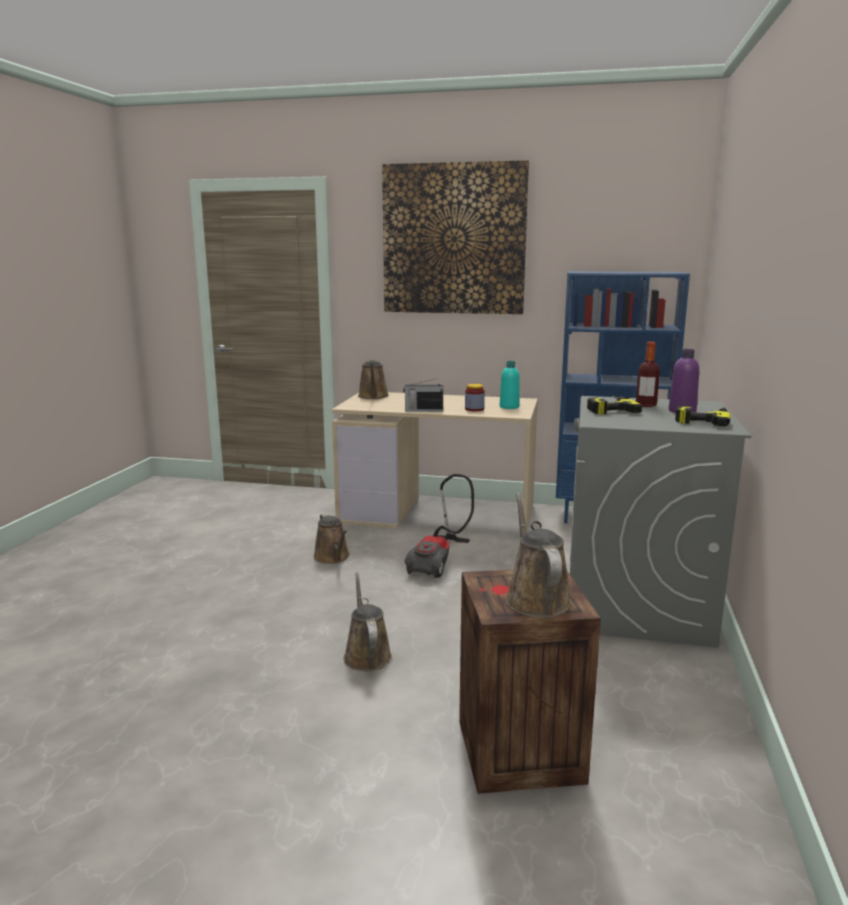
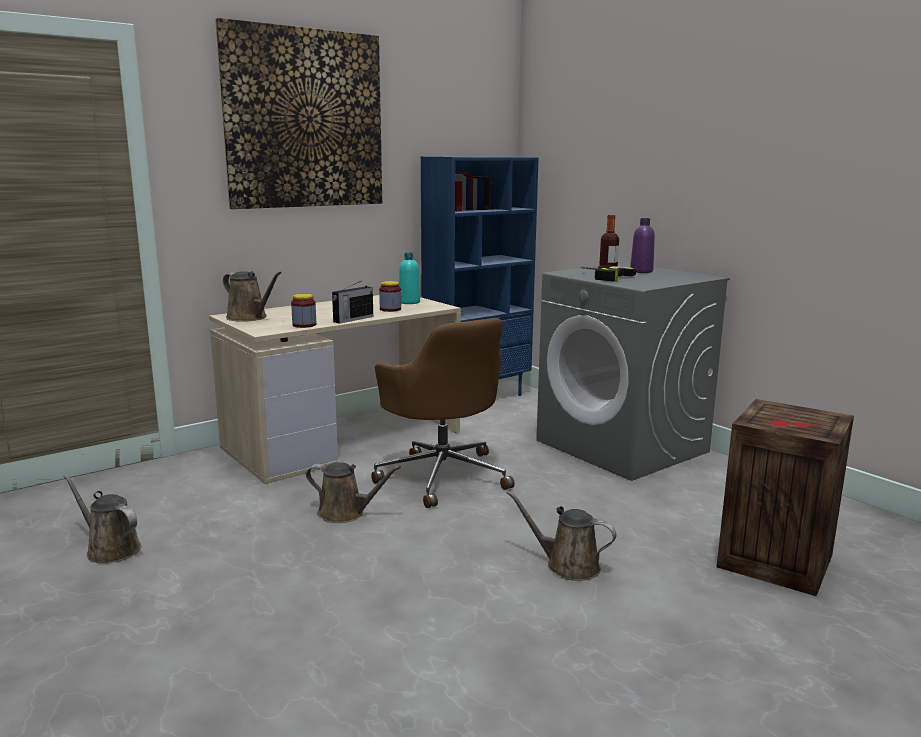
camera: 50 degrees left, 0 degrees up
(382, 408) = (304, 325): none -> jar
(439, 562) = (443, 475): vacuum cleaner -> brown office chair
(535, 598) = (806, 419): brown watering can -> brown watering can (110, 549)
(703, 419) = (672, 273): power drill -> none

